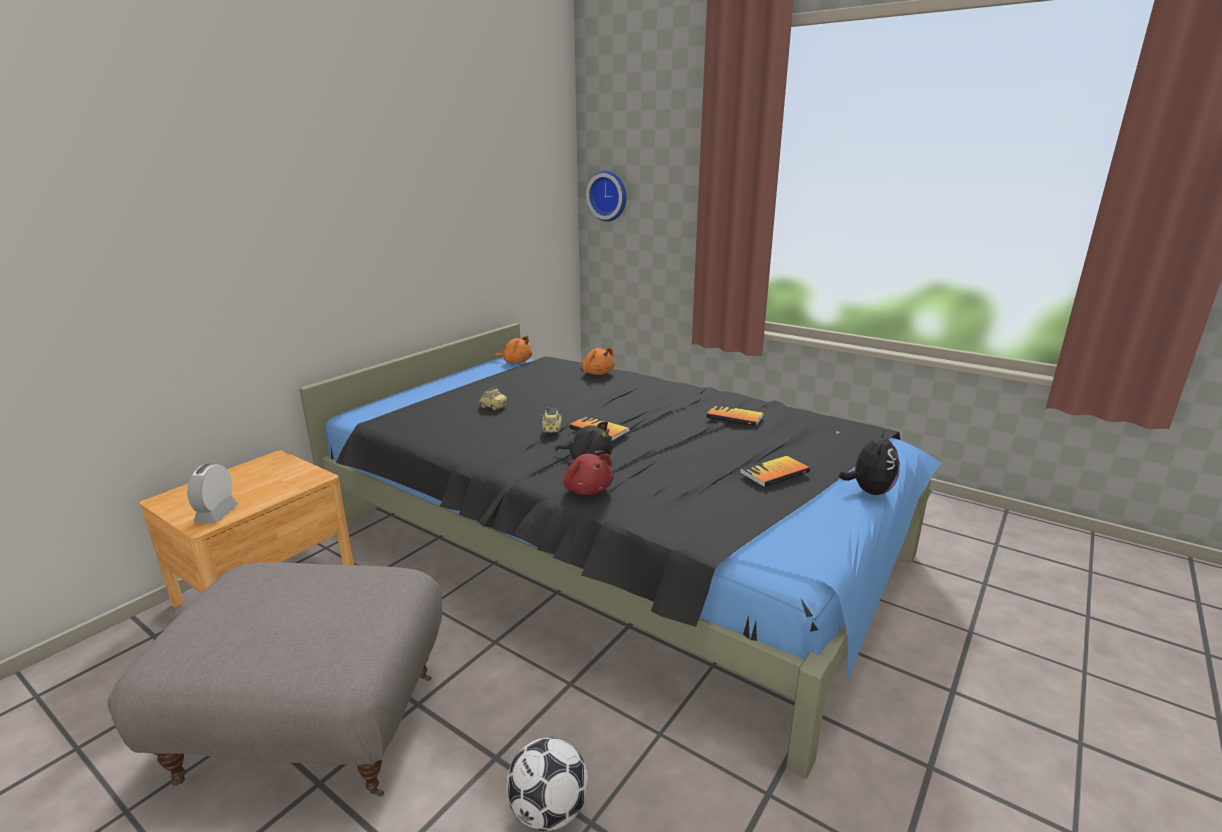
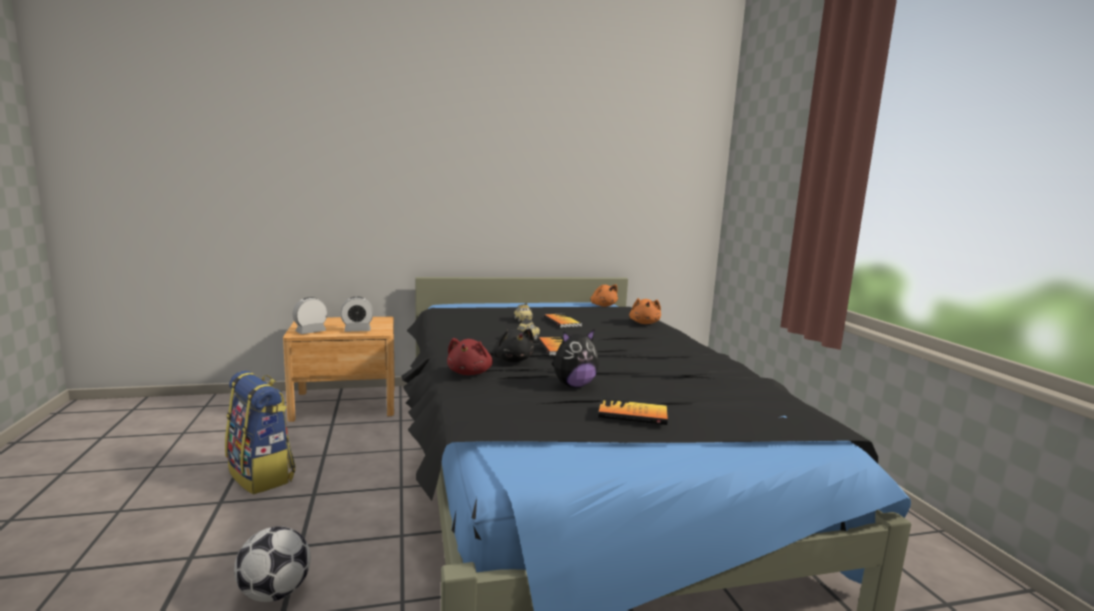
camera: 40 degrees right, 10 degrees down
(279, 487) = (357, 330): none -> alarm clock
(315, 723) = (262, 475): grey ottoman -> backpack
(608, 195) = (745, 177): wall clock -> none
(735, 417) = (691, 373): book -> book (562, 322)
(869, 491) = (711, 464): plush toy -> plush toy (573, 385)

